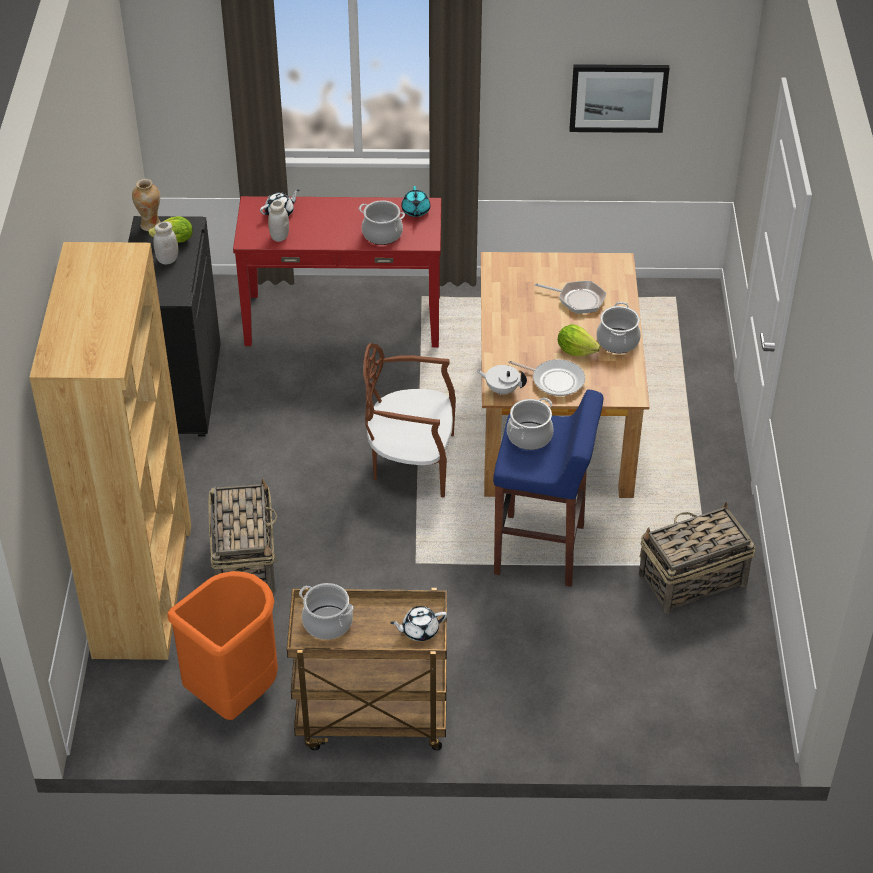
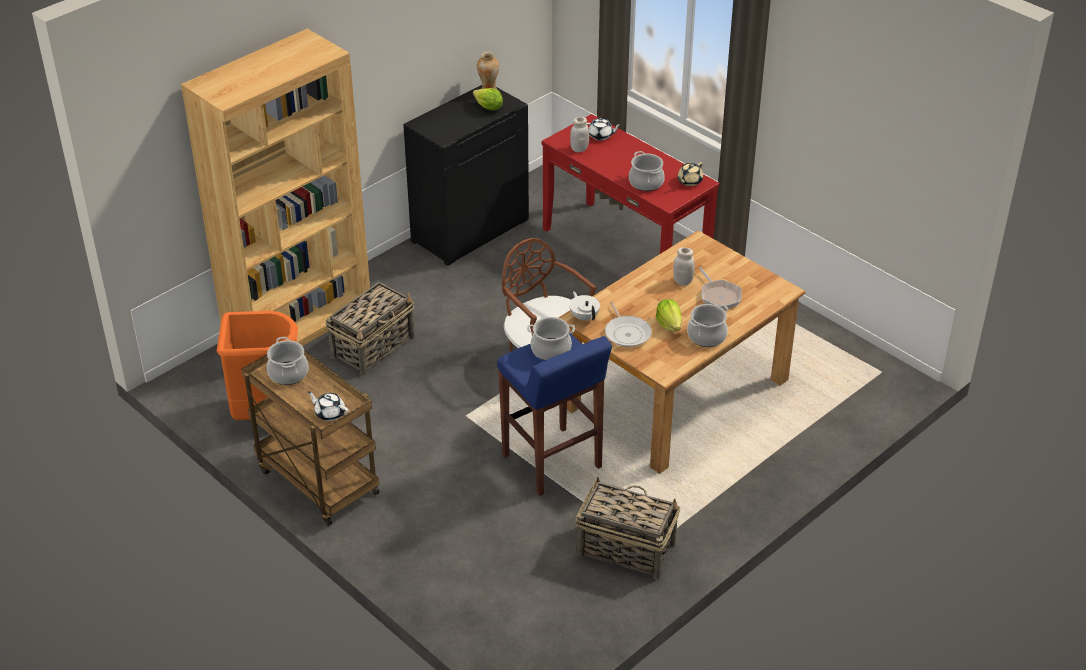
camera: 45 degrees right, 5 degrees down
(167, 260) = (469, 116): white jar -> white jar (683, 281)
(415, 211) = (689, 181): turquoise teapot -> beige teapot
(618, 97) = (871, 159): picture -> none

